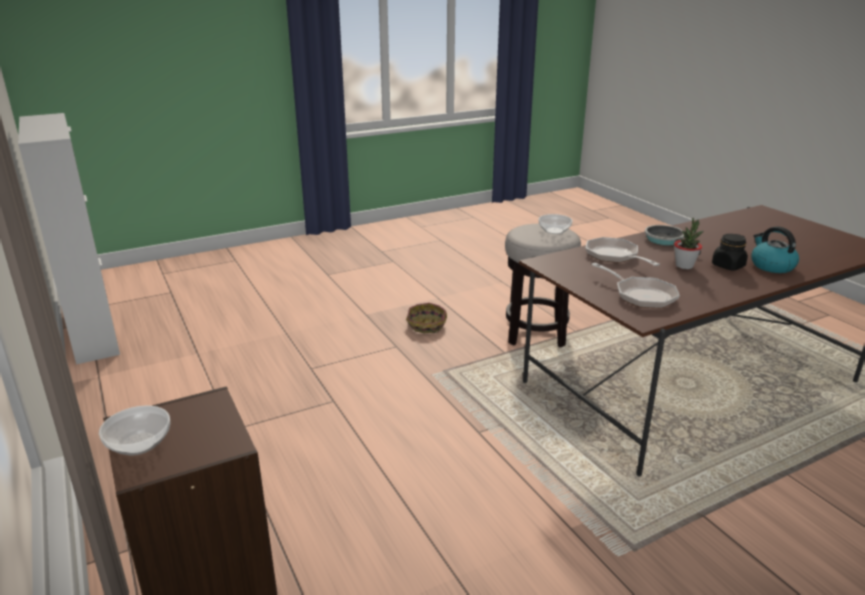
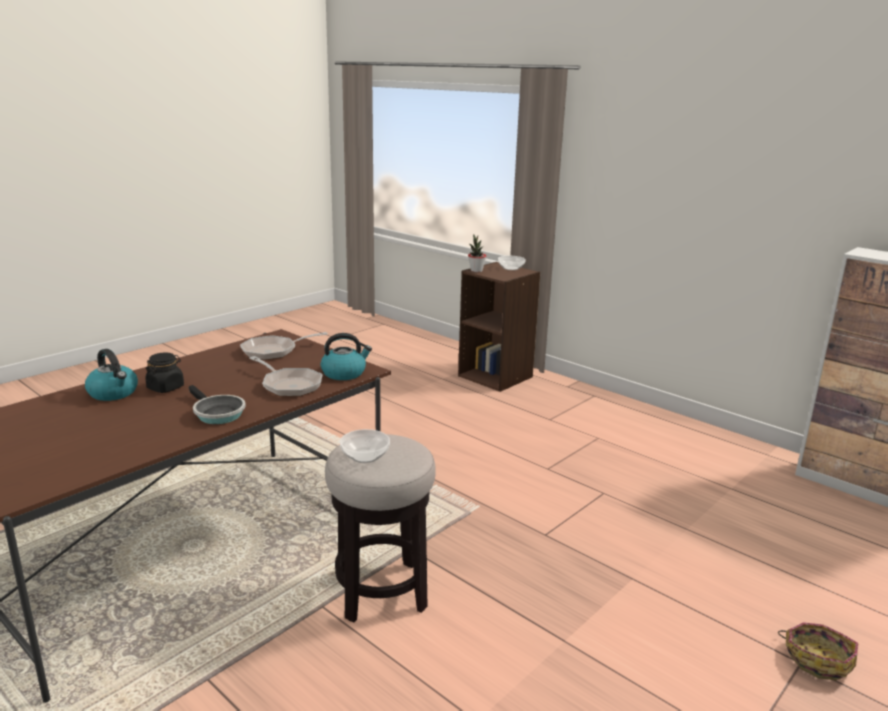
camera: 160 degrees right, 5 degrees down
(426, 326) = (534, 573): basket -> basket (817, 659)
(564, 261) = (344, 373): none -> kettle
(641, 295) = (274, 351): frying pan -> frying pan turned 60 degrees counterclockwise
(684, 266) = (216, 382): potted plant -> potted plant (476, 270)

